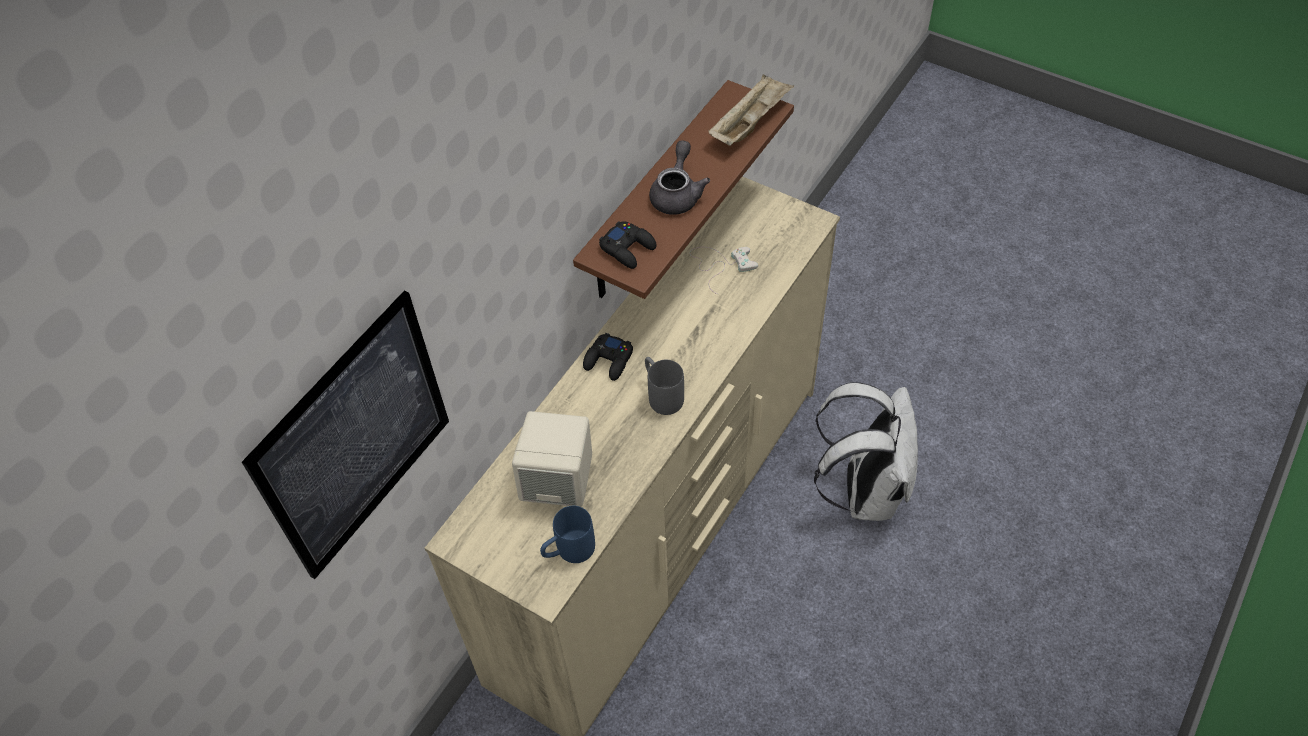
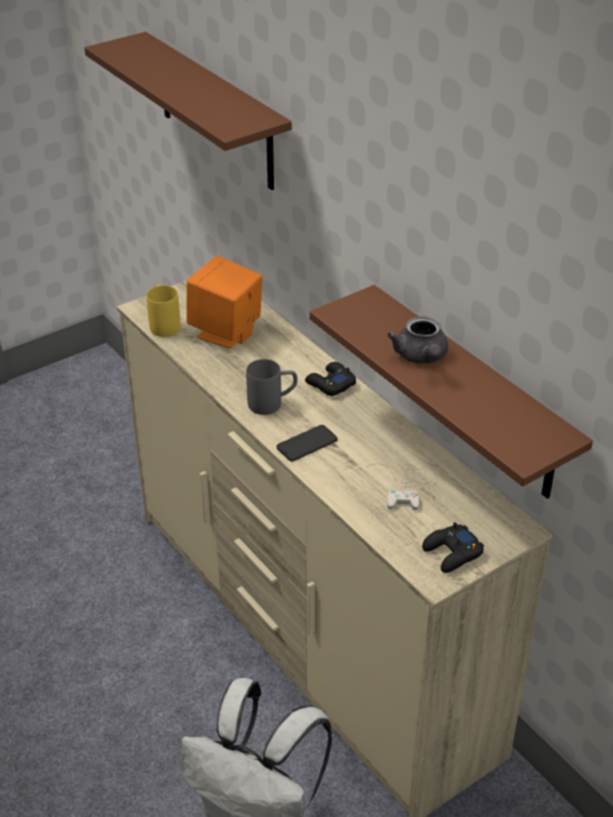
camera: 110 degrees right, 15 degrees down
(355, 437) = (215, 112): picture -> brown shelf
(559, 483) = (226, 332): beige speaker -> orange speaker
(568, 552) = (164, 324): blue mug -> yellow mug
(628, 248) = (367, 313): black game controller -> black game controller (452, 553)
(677, 194) = (421, 357): grey teapot -> grey teapot turned 45 degrees clockwise
(706, 348) = (307, 444): none -> phone
(750, 123) = (505, 434): beige tray -> none

